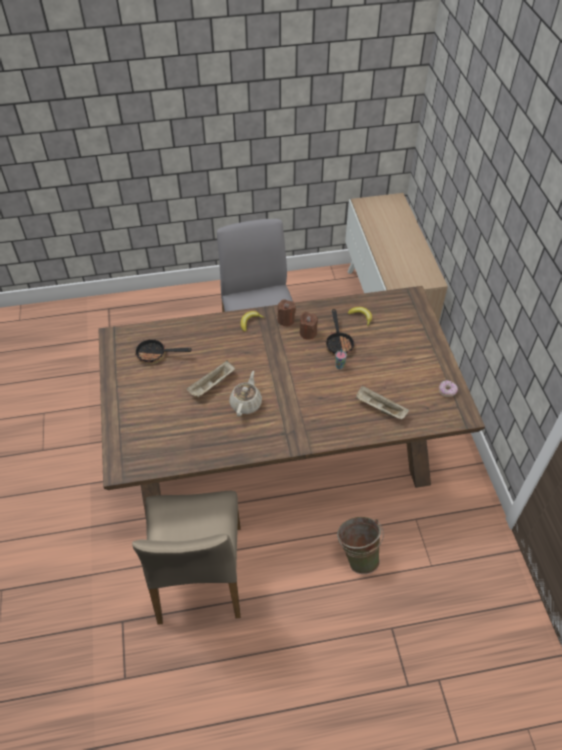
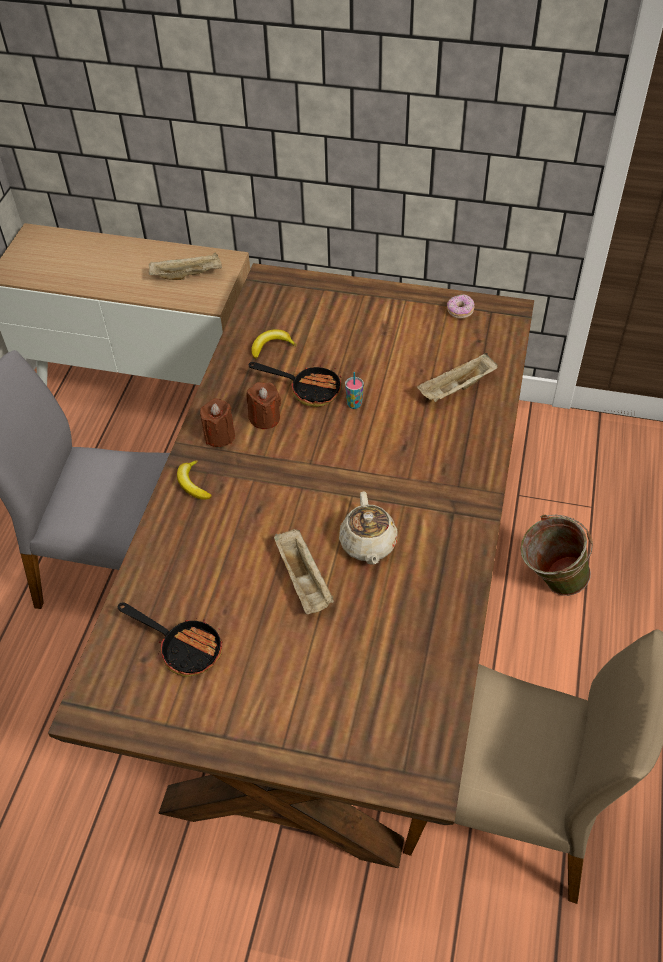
camera: 65 degrees left, 0 degrees up
(156, 355) = (183, 647): frying pan -> frying pan turned 90 degrees counterclockwise
(246, 403) = (368, 544): beige teapot -> beige teapot turned 135 degrees counterclockwise
(409, 269) = (188, 275): none -> beige tray

